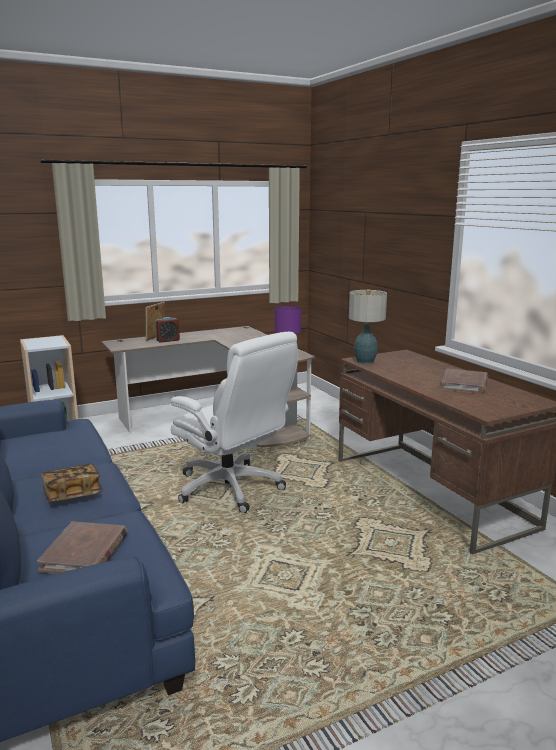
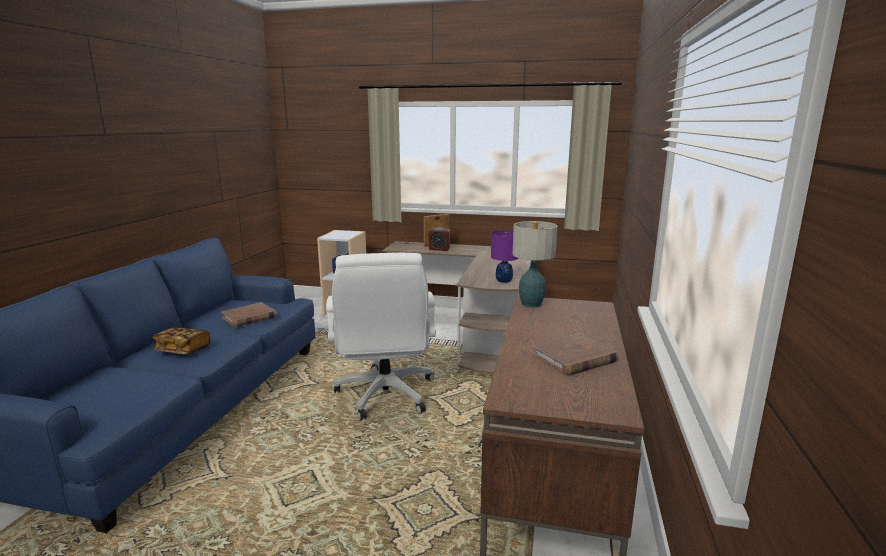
camera: 40 degrees right, 0 degrees up
(85, 553) = (107, 393): brown book -> brown book (249, 317)

